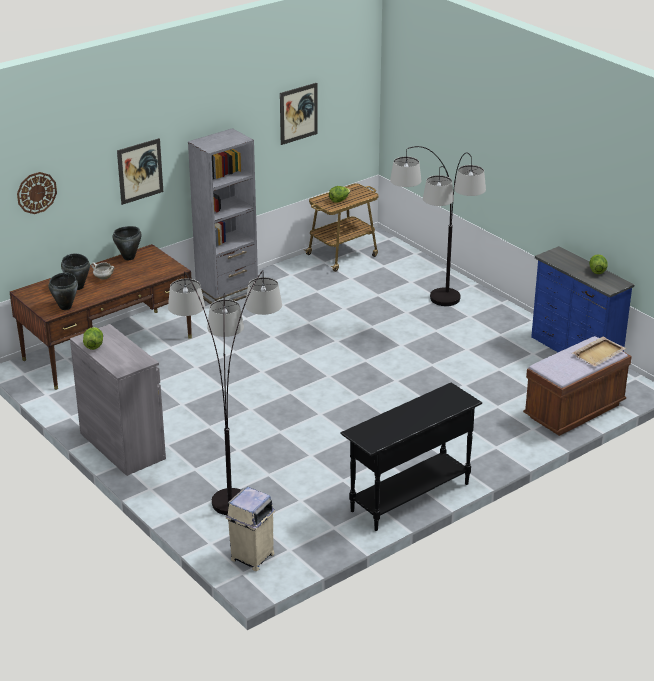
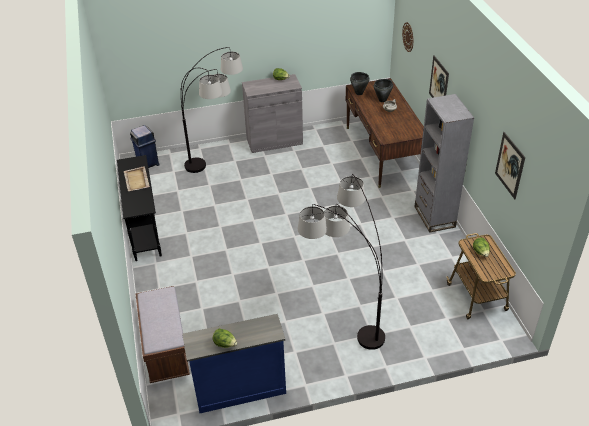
camera: 115 degrees right, 10 degrees up
(129, 257) = (413, 124): black cooking pot -> none
(252, 557) = (148, 163): beige trash can -> blue trash can
(599, 353) = (156, 332): beige tray -> beige tray (136, 180)

